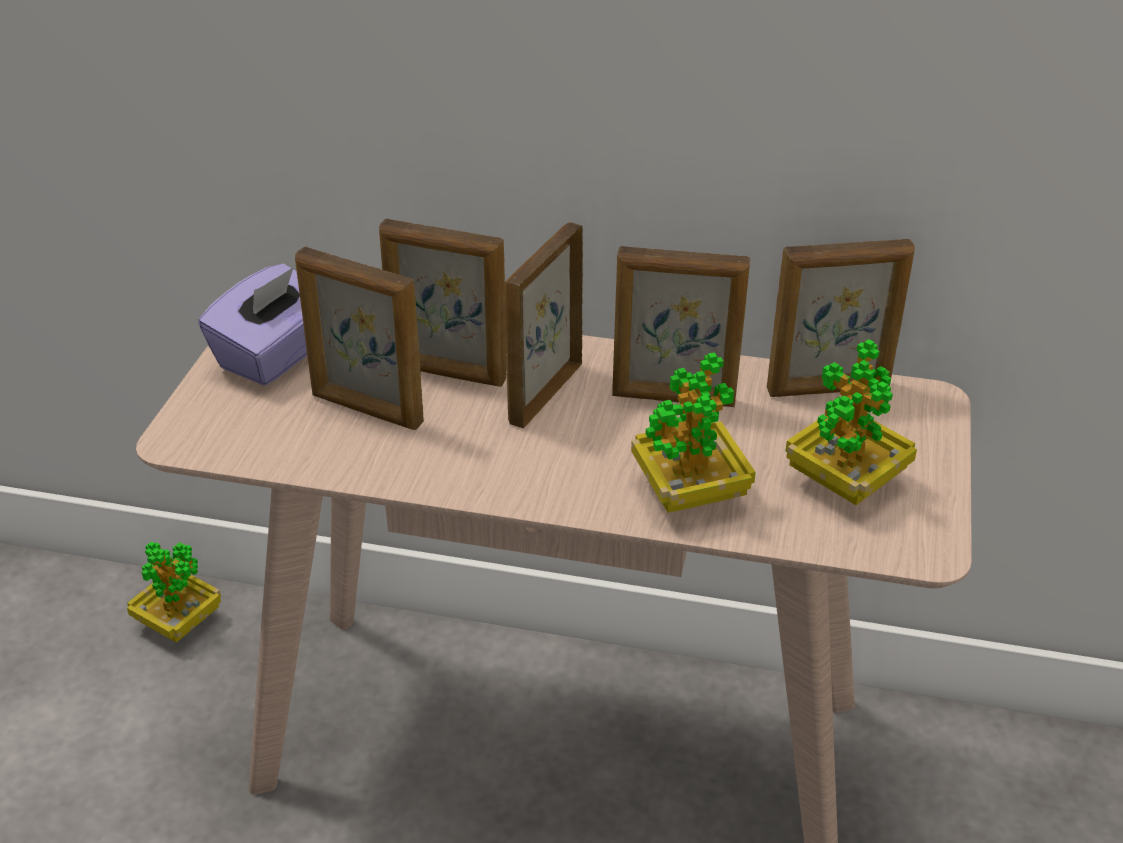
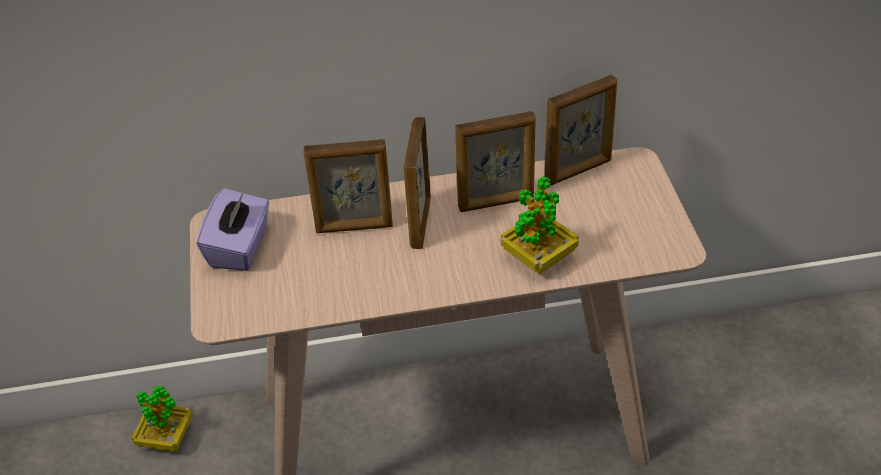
camera: 20 degrees left, 5 degrees up
(366, 410) = (321, 266): picture frame -> none
(845, 482) = (618, 225): potted plant -> none

